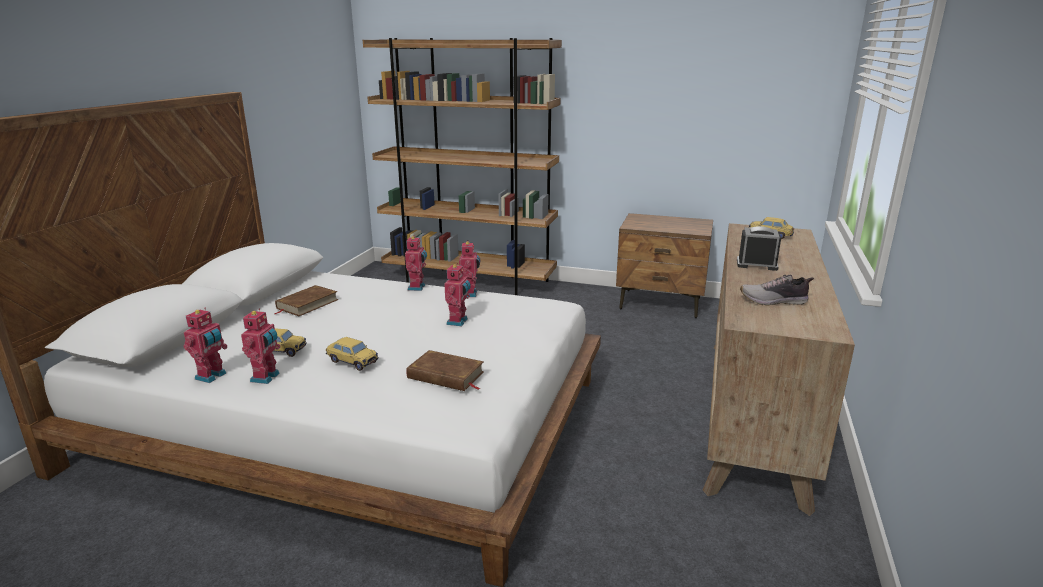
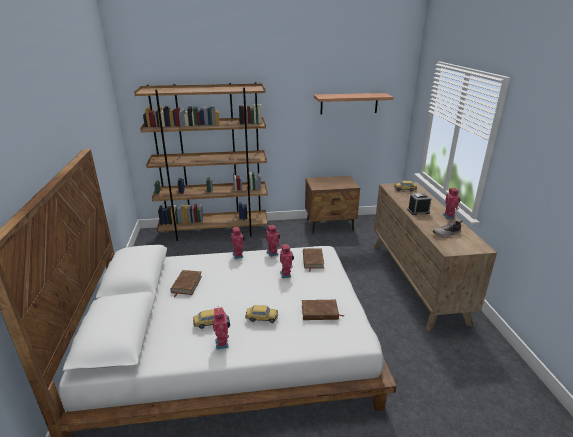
camera: 25 degrees left, 5 degrees up
(212, 376) = (189, 353): toy robot -> toy robot (449, 216)
(520, 313) = (312, 260): none -> brown book
(716, 82) = (349, 103): none -> shelf

